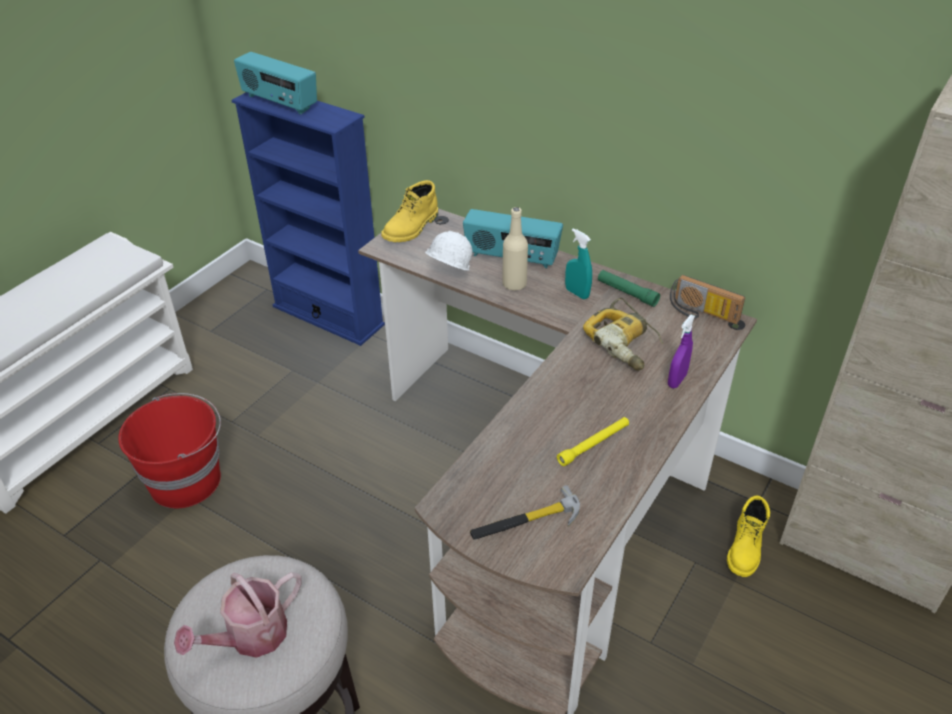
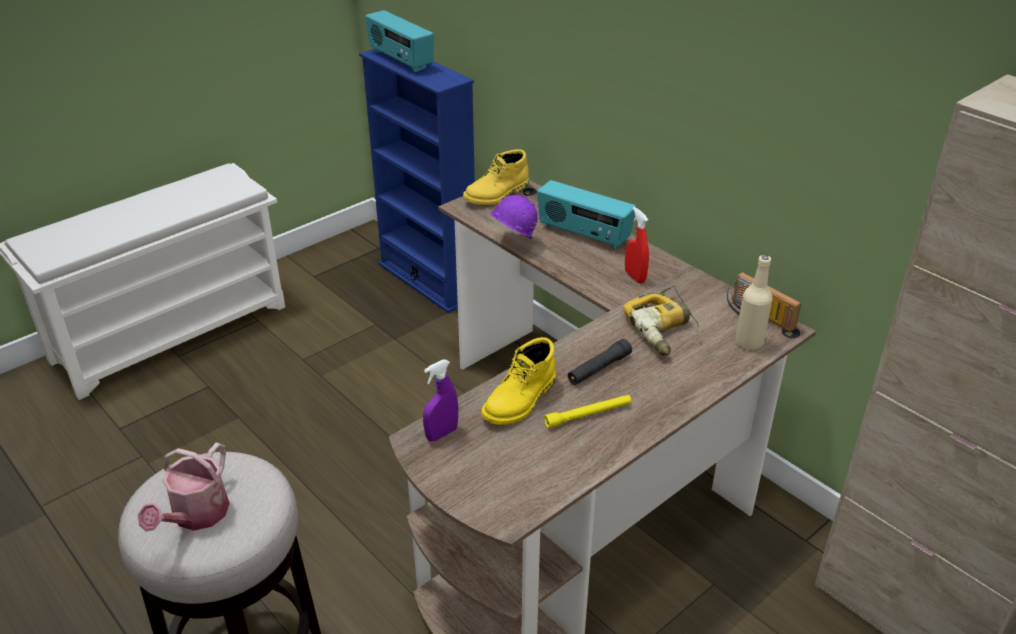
camera: 15 degrees right, 5 degrees down
(187, 480) = (243, 403): red bucket -> none
(250, 637) = (196, 516): watering can -> watering can turned 45 degrees counterclockwise
(448, 279) = (512, 244): white hard hat -> purple hard hat
(514, 284) = (575, 259): beige bottle -> beige bottle (749, 342)
(526, 521) = (488, 470): hammer -> none
(577, 293) = (635, 277): turquoise spray bottle -> red spray bottle
(583, 394) = (599, 368): none -> black flashlight
(627, 293) = (687, 285): green flashlight -> none
(677, 380) = (701, 373): purple spray bottle -> purple spray bottle (441, 434)
(746, 548) = (774, 582): yellow boot -> yellow boot (521, 401)

